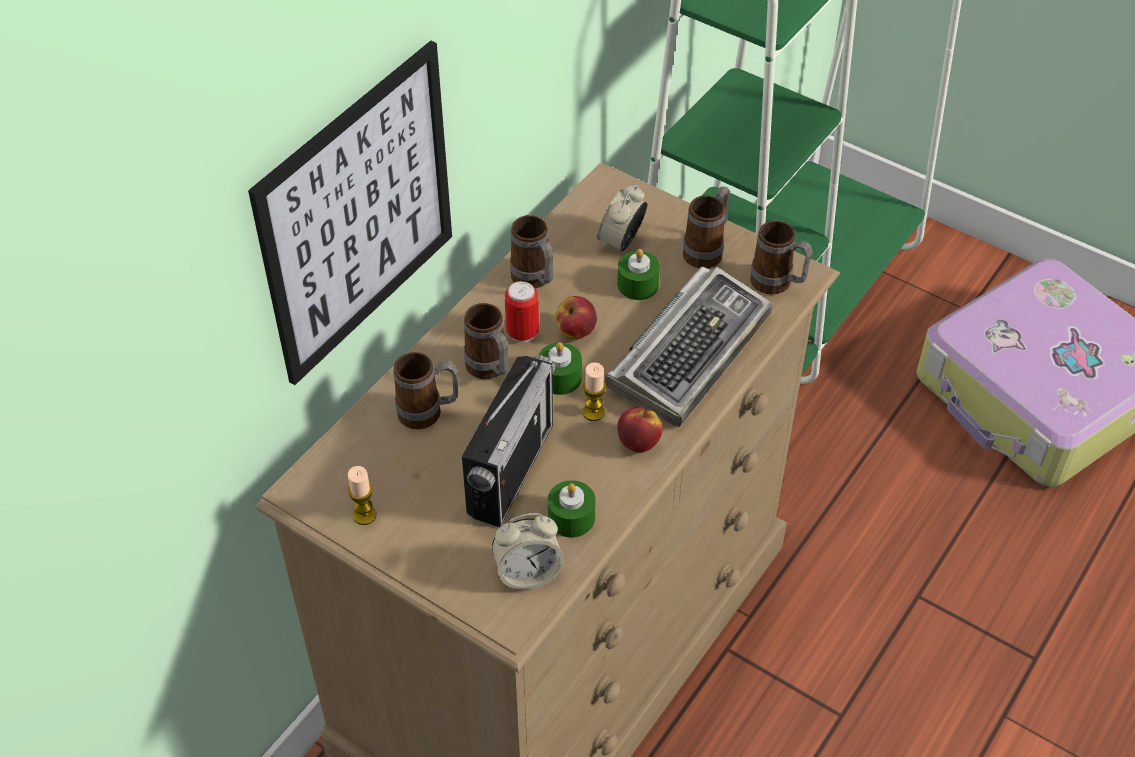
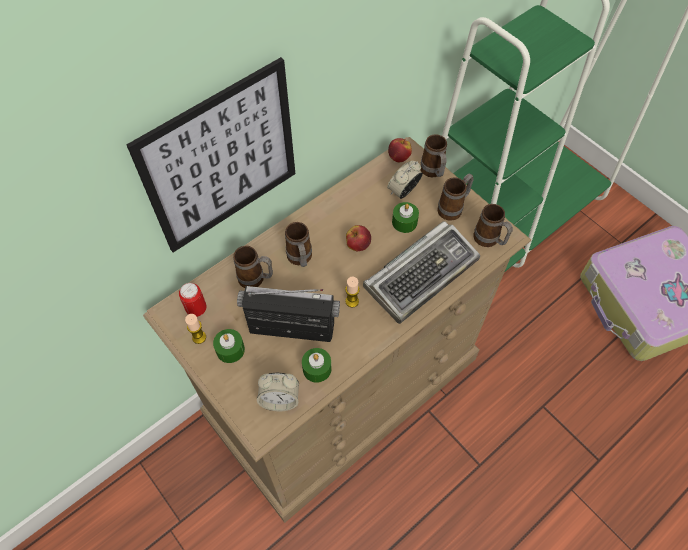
camera: 15 degrees right, 10 degrees up
(511, 470) = (291, 328): radio -> radio turned 120 degrees counterclockwise
(522, 333) = (326, 239): can -> can (196, 309)
(535, 281) = (344, 207): mug -> mug (433, 173)
(560, 378) = (339, 273): green candle -> green candle (230, 349)
(638, 443) = (372, 328): apple -> apple (399, 157)

